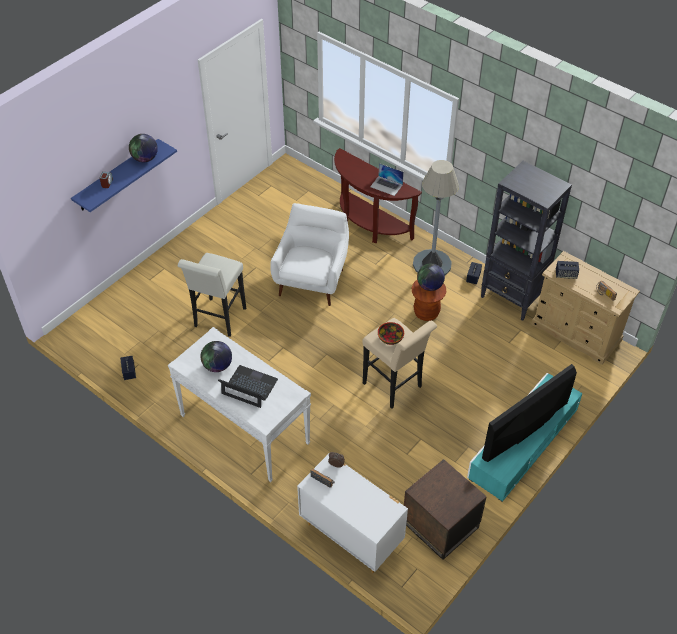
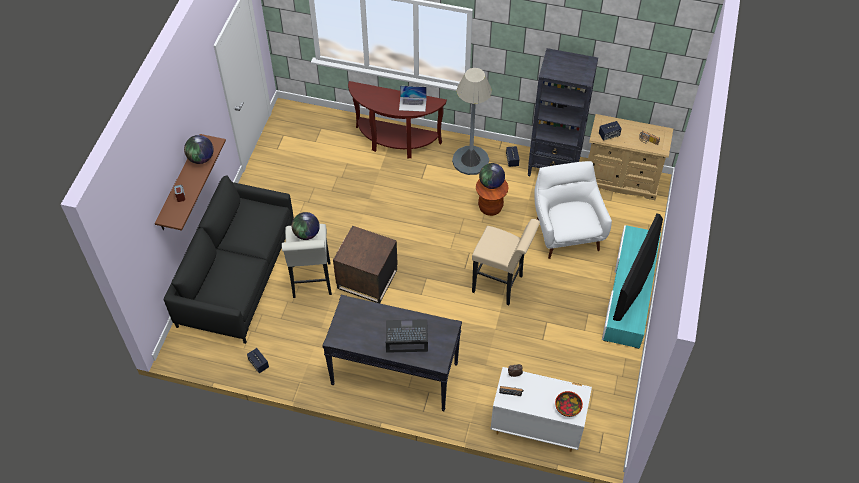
camera: 25 degrees left, 5 degrees up
(117, 175) = (180, 184): blue shelf -> brown shelf
(157, 290) = (237, 276): none -> black sofa
(217, 366) = (367, 329): globe -> globe (306, 234)
(244, 429) = (394, 374): white console table -> black console table
(312, 280) = (374, 214): white armchair -> white armchair (566, 232)
(390, 338) = (496, 245): bowl -> bowl (567, 407)
(440, 525) = (601, 389): brown side table -> brown side table (367, 279)

